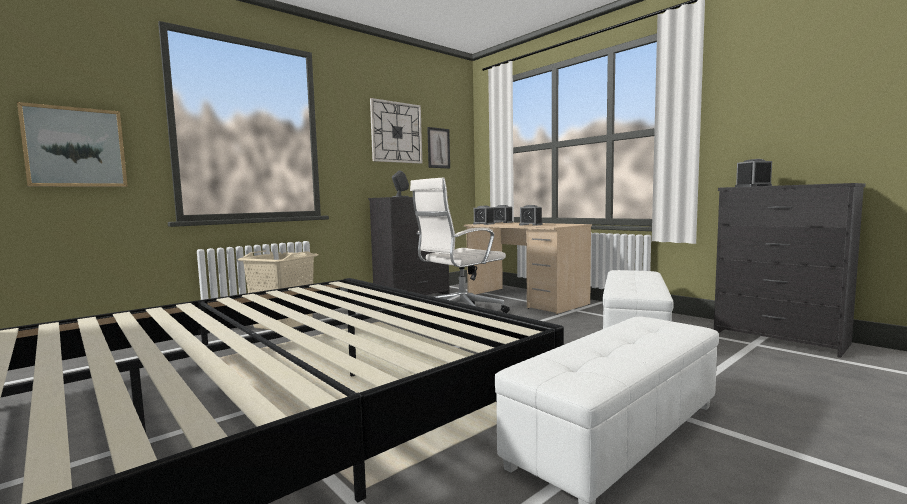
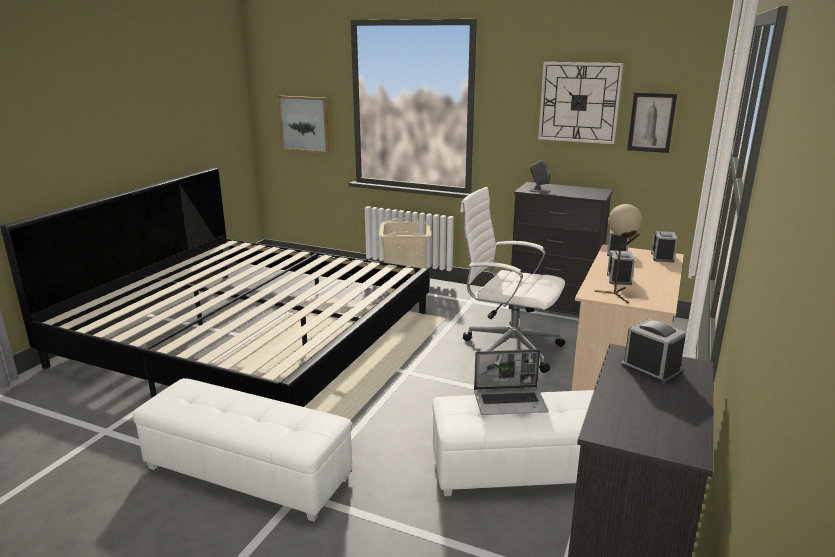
camera: 65 degrees right, 15 degrees up
(556, 225) = (616, 295): none -> beige table lamp
(622, 283) = (510, 402): none -> laptop

